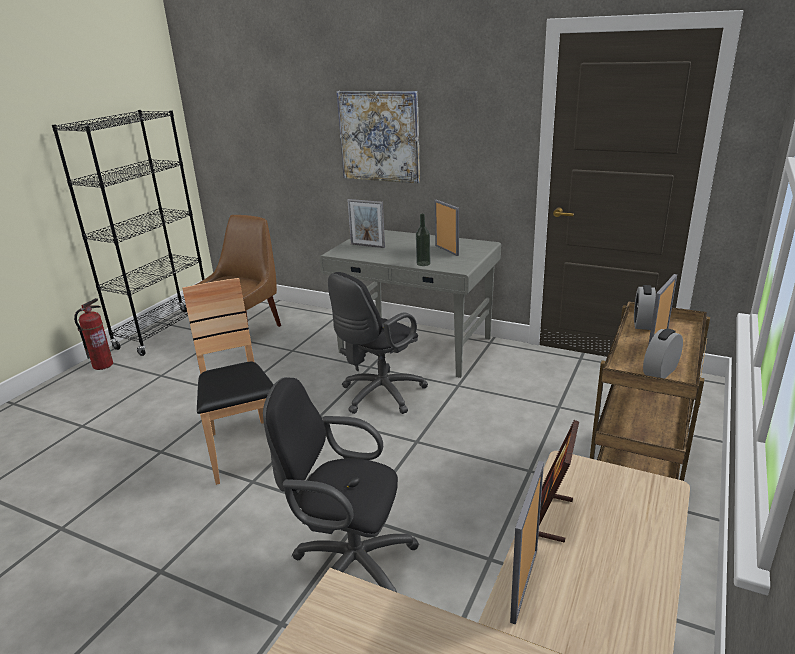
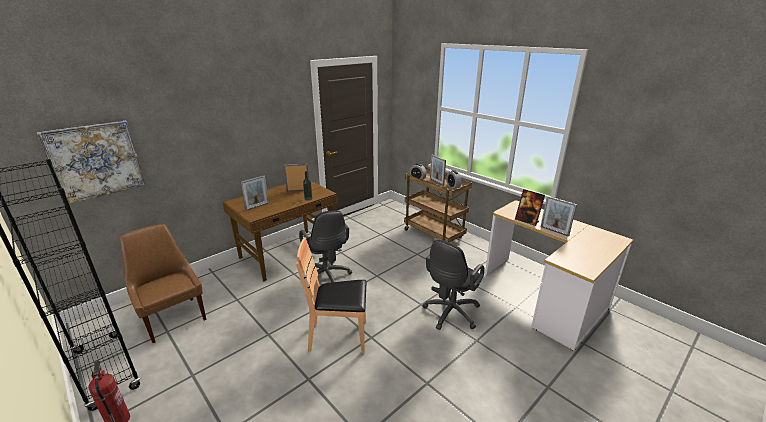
camera: 70 degrees left, 0 degrees up
(379, 136) = (223, 138): picture -> picture (95, 161)
(415, 346) = (288, 254): grey desk -> brown desk

